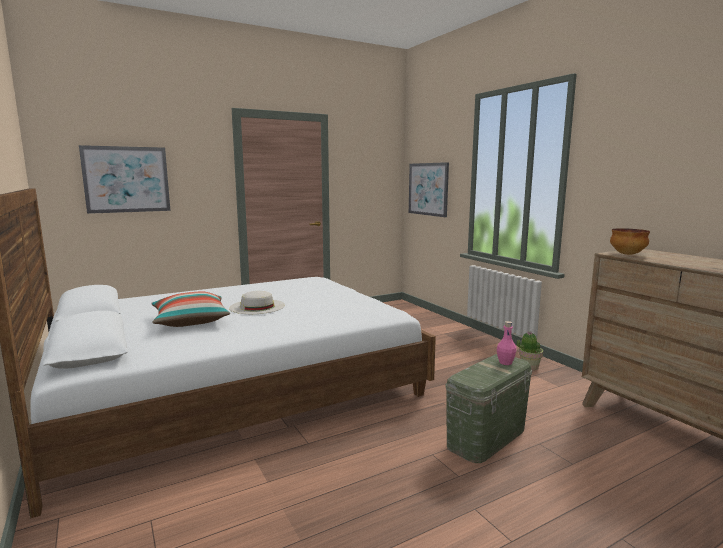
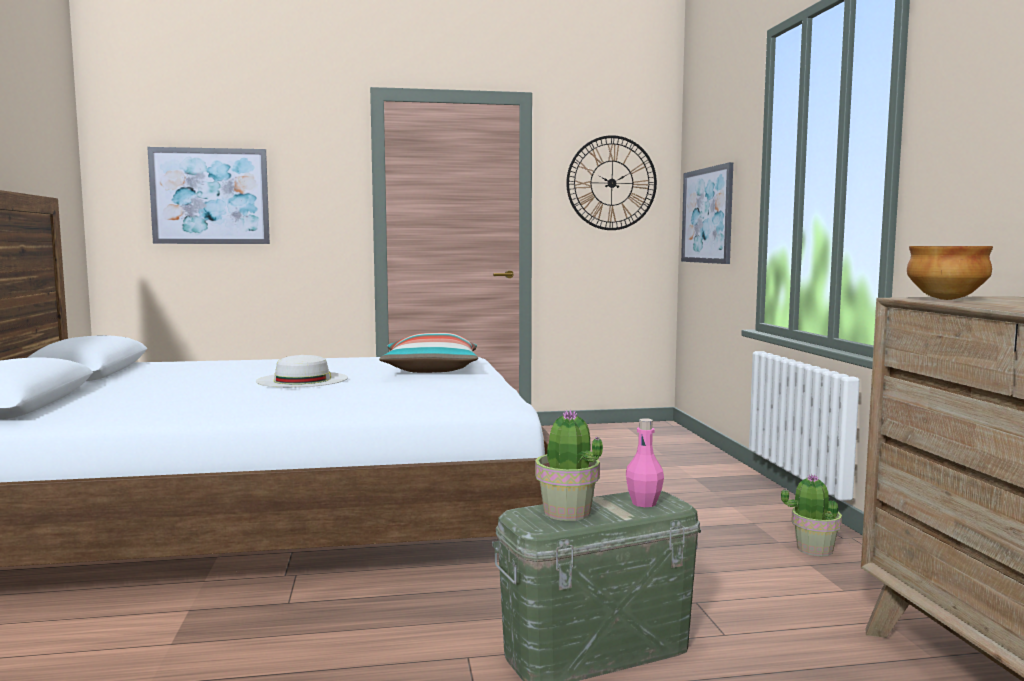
camera: 20 degrees right, 5 degrees down
(191, 321) = (185, 389): pillow -> pillow (431, 369)
(370, 168) = (611, 183): none -> wall clock
(480, 374) = (567, 513): none -> potted plant

